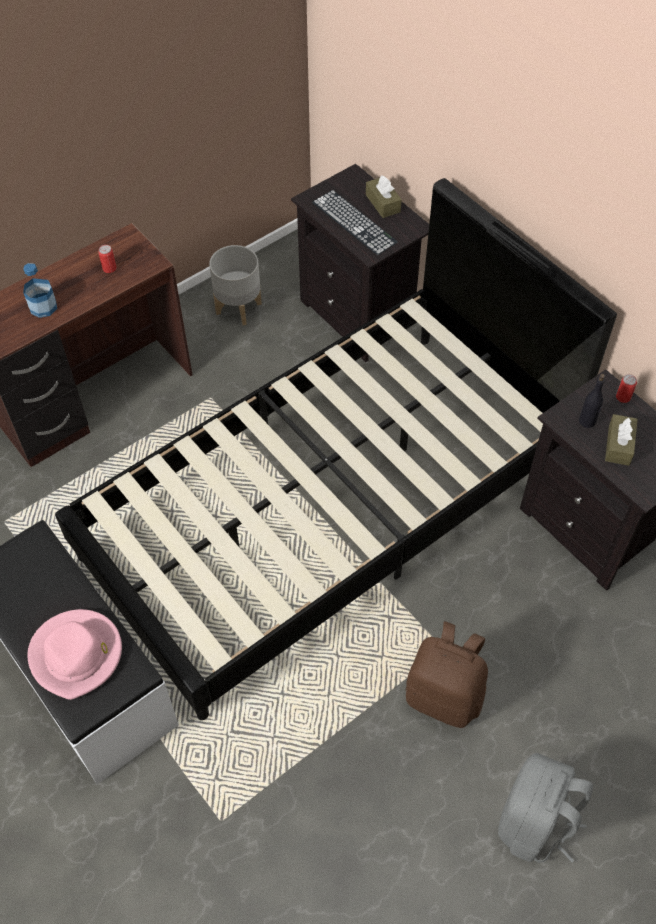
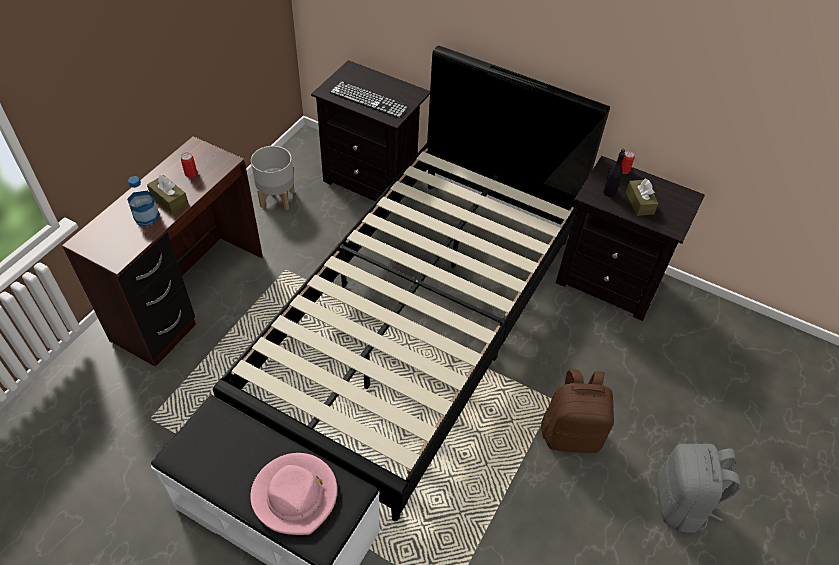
camera: 25 degrees left, 5 degrees down
(383, 203) = (383, 82): brown tissue box -> brown tissue box (169, 200)

